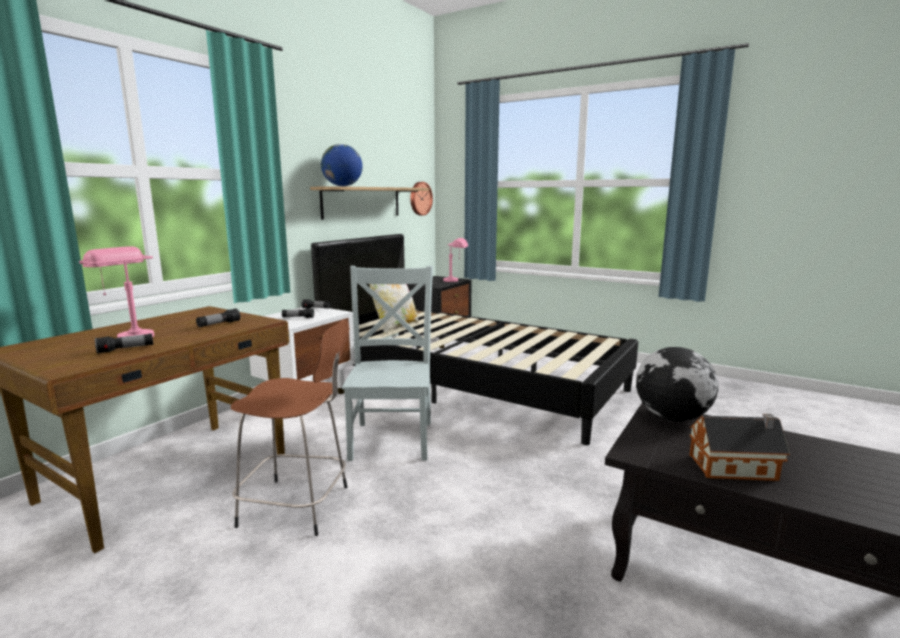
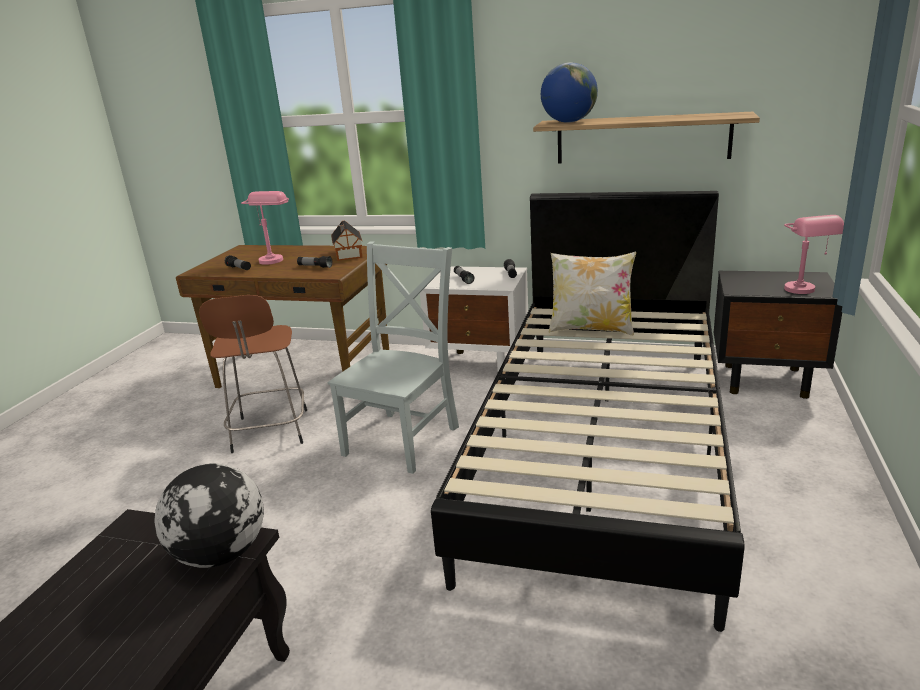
camera: 75 degrees right, 10 degrees up
(392, 438) = (404, 438): grey chair -> grey chair turned 45 degrees counterclockwise
(420, 198) = (805, 128): wall clock -> none
(736, 468) = (77, 600): toy house -> toy house (348, 254)

